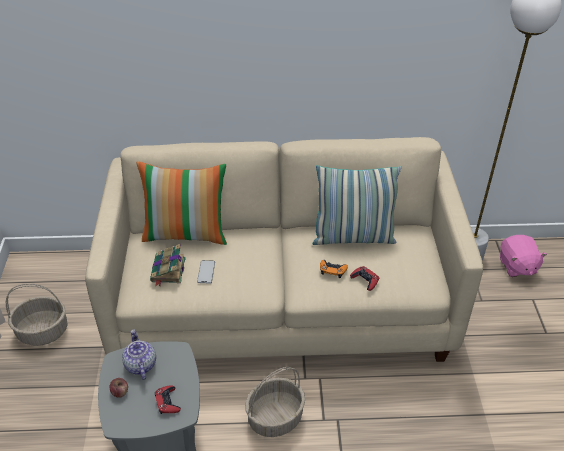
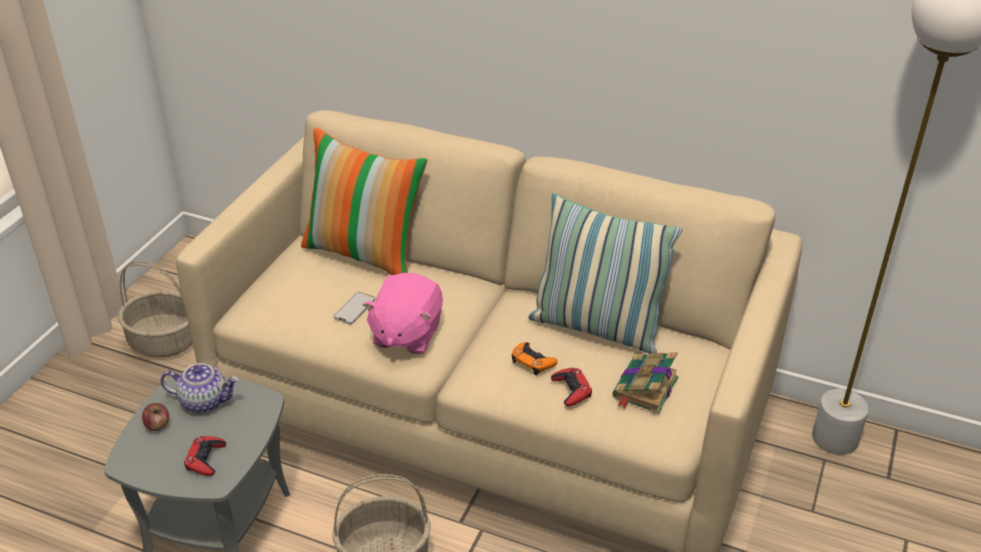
camera: 25 degrees right, 5 degrees down
(140, 364) = (205, 401): teapot -> teapot turned 90 degrees clockwise
(168, 270) = (307, 291): book -> book (645, 389)
(517, 266) = (909, 480): pink plush toy -> pink plush toy (406, 334)

